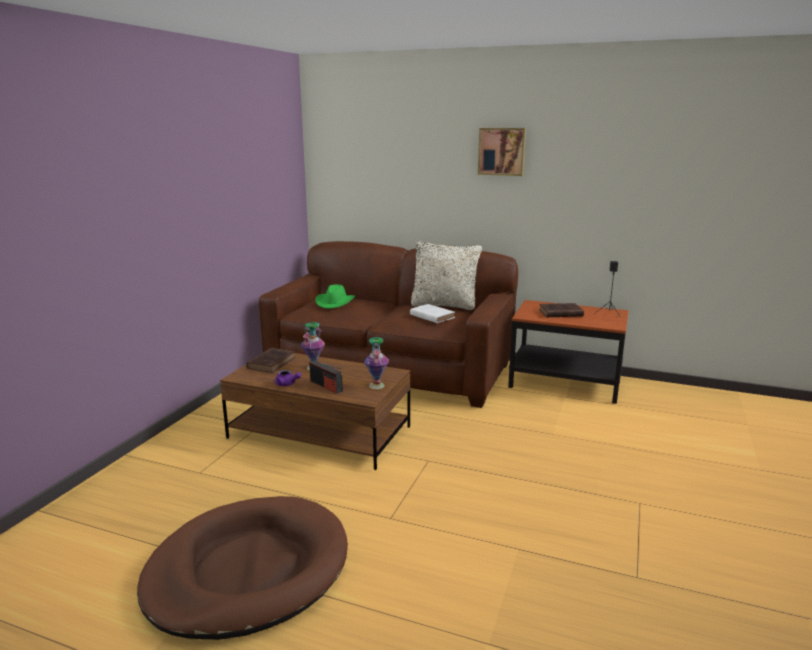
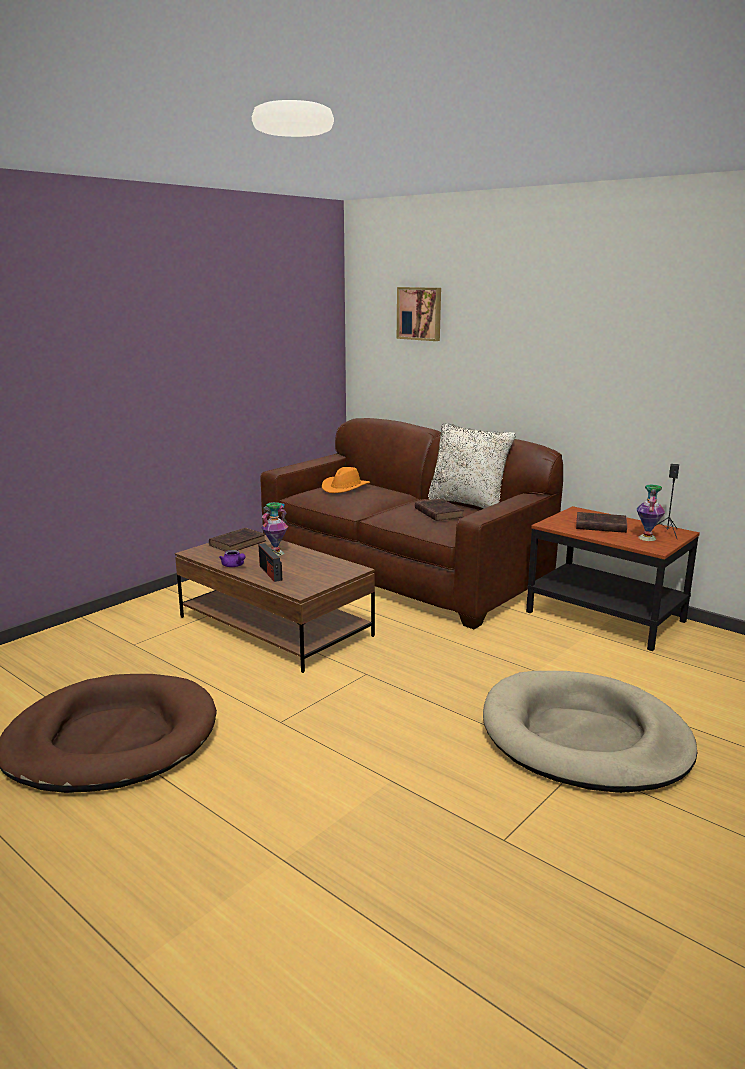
camera: 20 degrees right, 0 degrees up
(335, 302) = (345, 487): green hat -> orange hat
(376, 385) = (322, 579): vase -> vase (646, 538)
(431, 316) = (438, 512): white book -> brown book
(501, 151) = (552, 316): picture -> picture (420, 313)
(625, 480) = (584, 738): none -> beige dog bed

